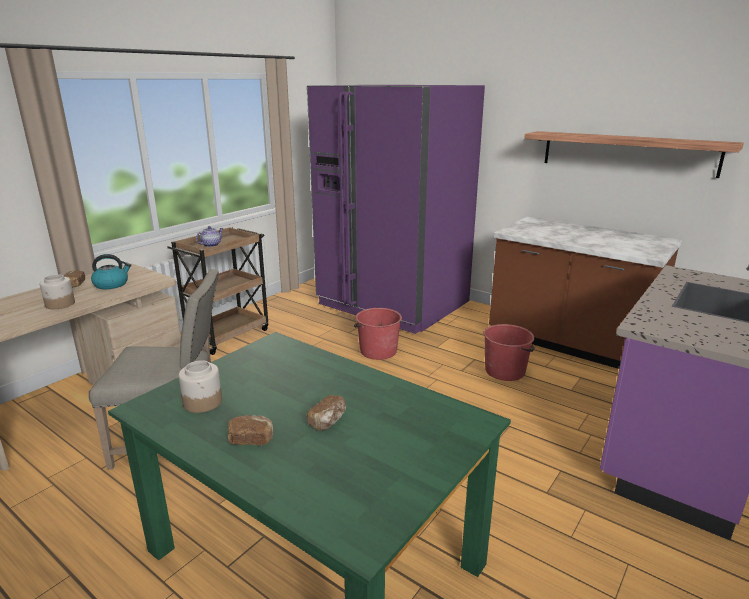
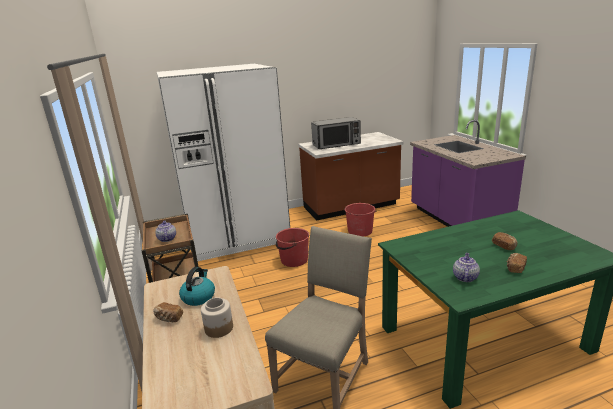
camera: 55 degrees left, 0 degrees up
(203, 402) = (465, 277): jar -> teapot
(393, 303) = (236, 236): purple fridge -> white fridge
(558, 232) = (336, 144): none -> microwave
(627, 153) = (345, 93): shelf -> none

